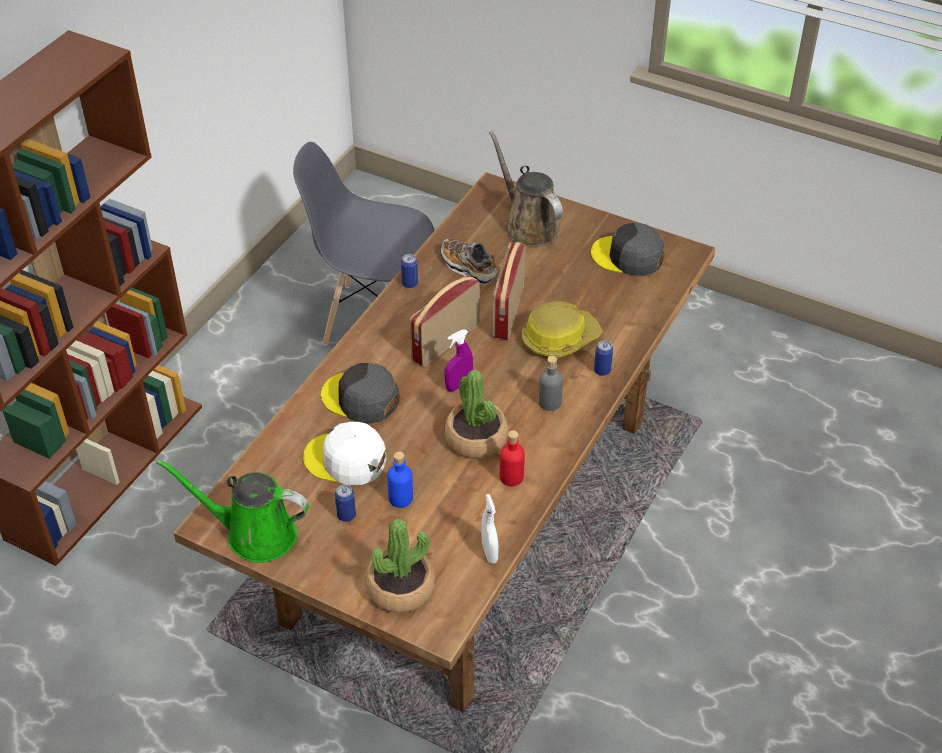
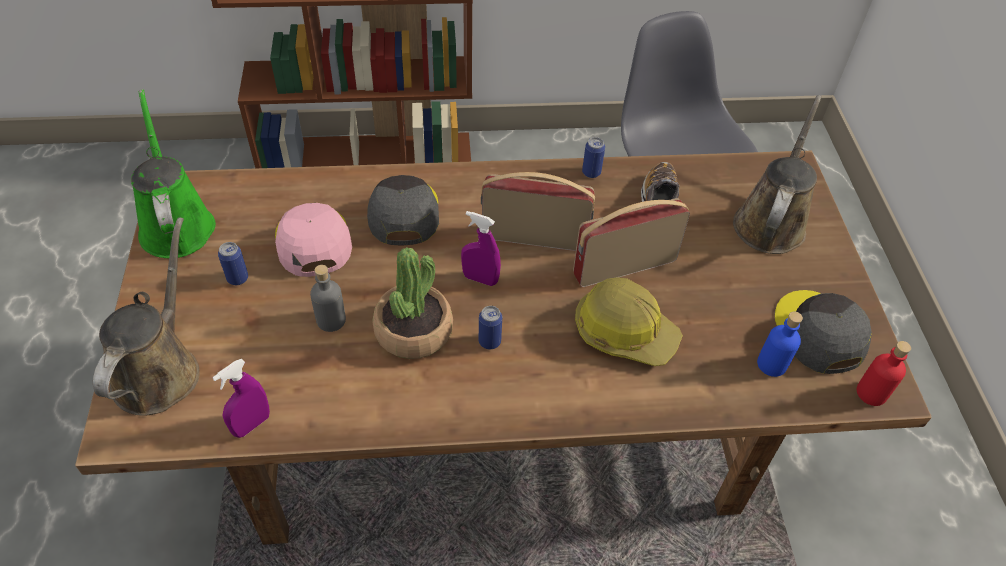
camera: 55 degrees right, 5 degrees up
(346, 459) = (312, 242): white cap -> pink cap
(400, 588) = (160, 370): potted plant -> brown watering can
(401, 498) = (286, 309): blue bottle -> blue bottle (772, 364)
(489, 552) = (251, 424): white spray bottle -> purple spray bottle
(511, 477) = (377, 390): red bottle -> red bottle (871, 393)
(549, 402) = (517, 371): grey bottle -> grey bottle (331, 320)
(602, 370) = (609, 398): can -> can (489, 341)

